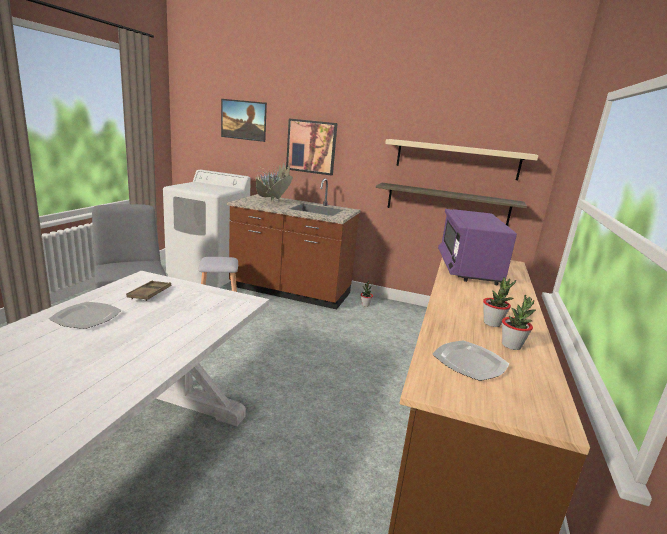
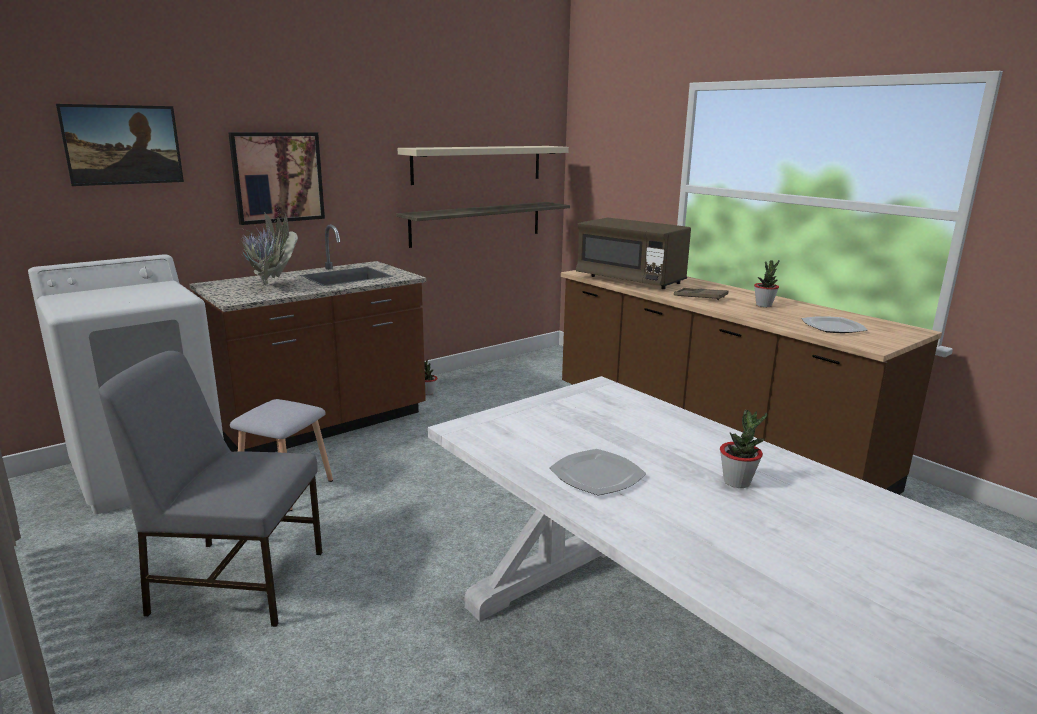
camera: 55 degrees left, 0 degrees up
(150, 293) = (536, 431): brown tray -> brown tray (700, 297)
(467, 268) = (630, 280): purple microwave -> brown microwave
(511, 345) = (806, 311): potted plant -> potted plant (737, 482)

